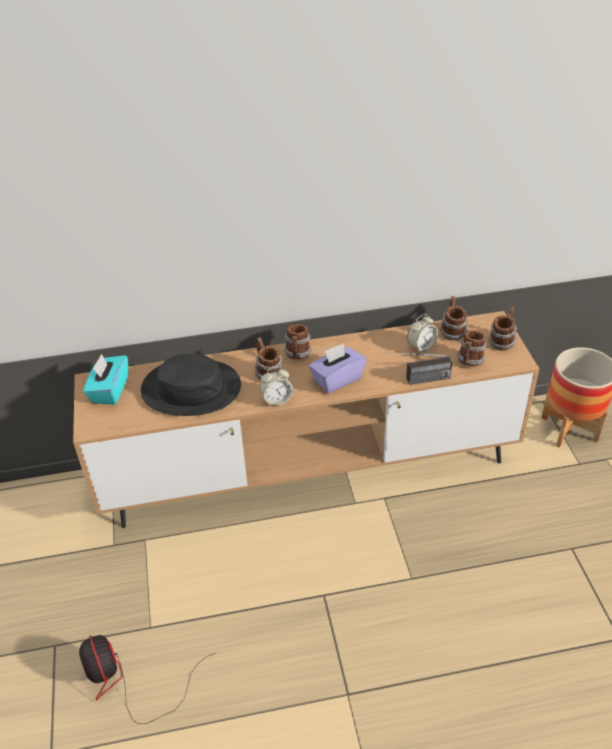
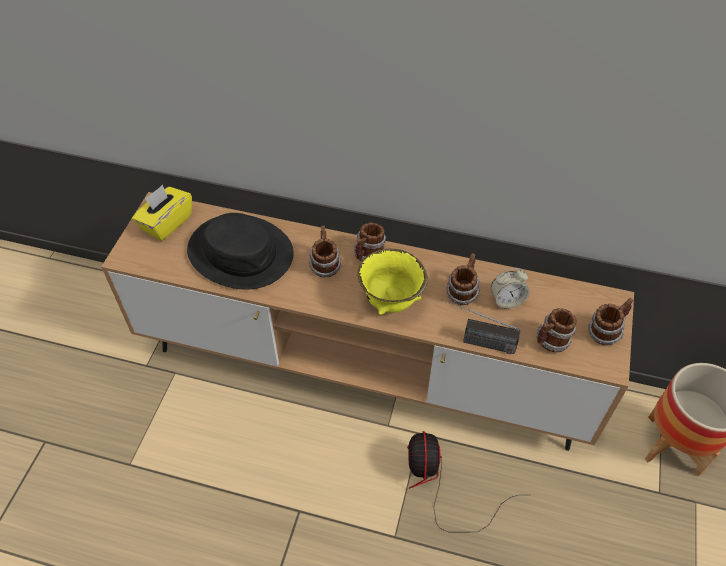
camera: 25 degrees right, 10 degrees up
(109, 390) = (166, 223): turquoise tissue box -> yellow tissue box
(127, 682) = (80, 509): fan -> fan (440, 484)
(277, 400) = (314, 301): alarm clock -> none
(337, 379) = (390, 302): purple tissue box -> yellow bowl
(452, 332) = (554, 295): mug -> mug (462, 292)

